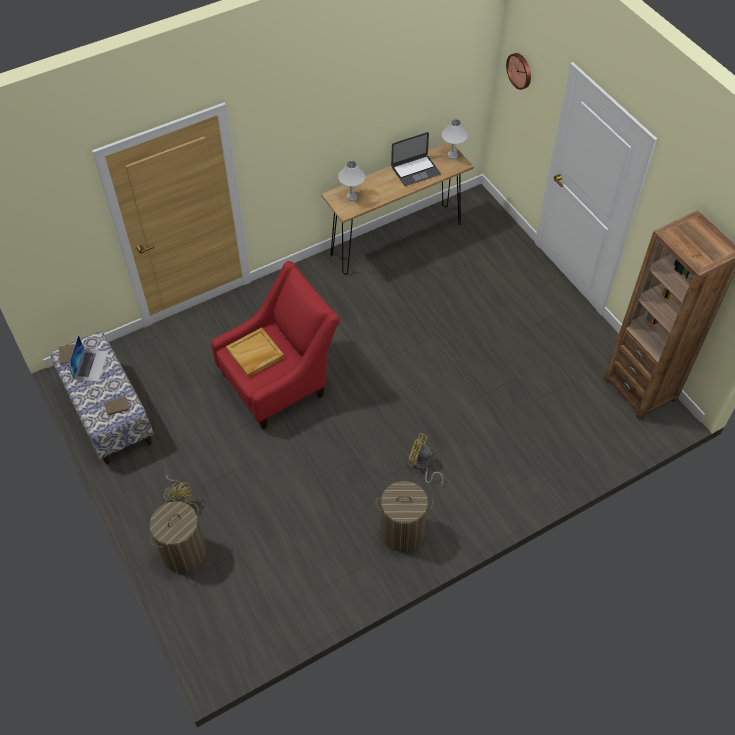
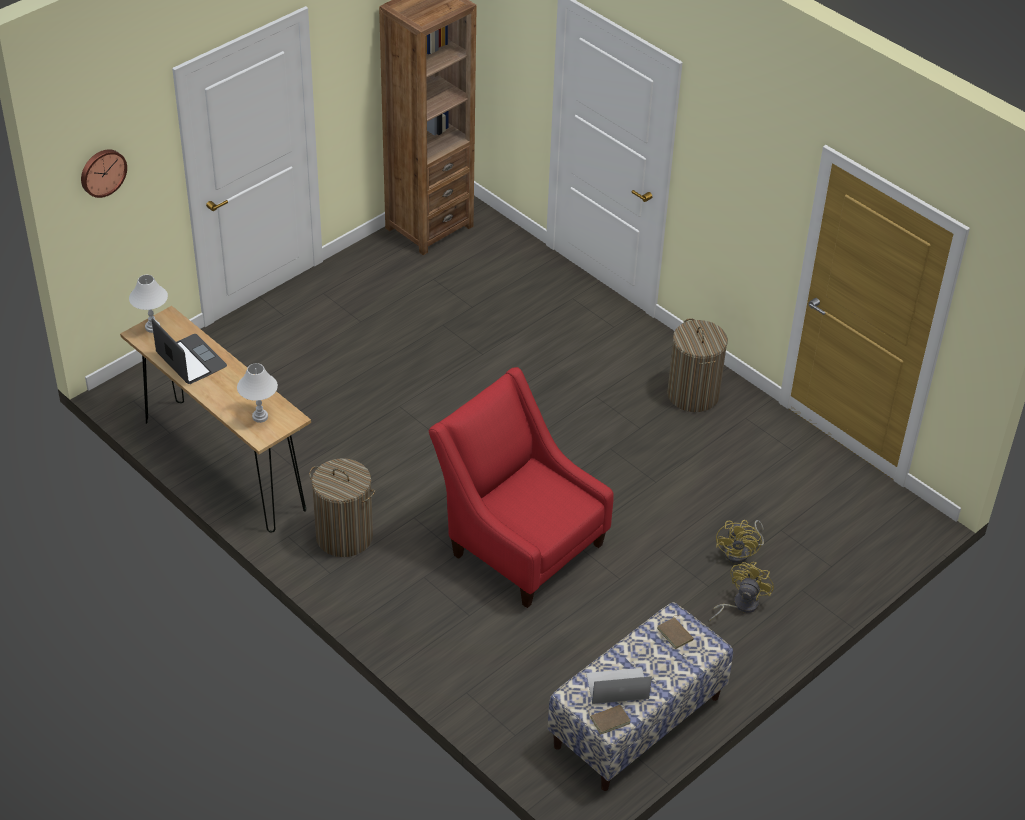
camera: 105 degrees left, 10 degrees down
(183, 552) = (805, 581): laundry basket -> laundry basket (344, 536)
(255, 354) = (536, 510): beige tray -> none
(422, 466) = (599, 390): yellow fan -> yellow fan (740, 552)

